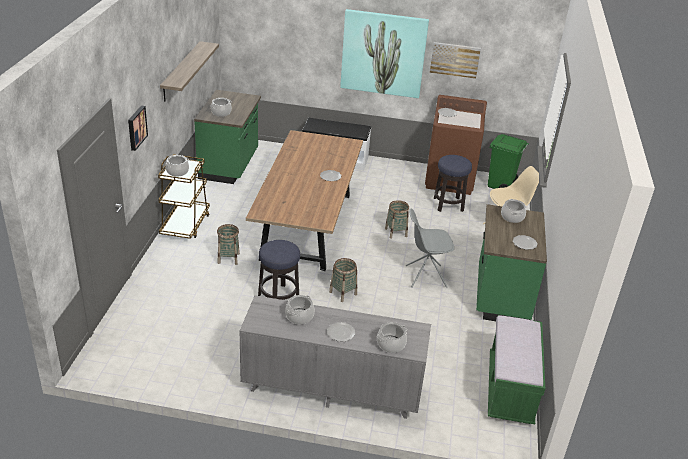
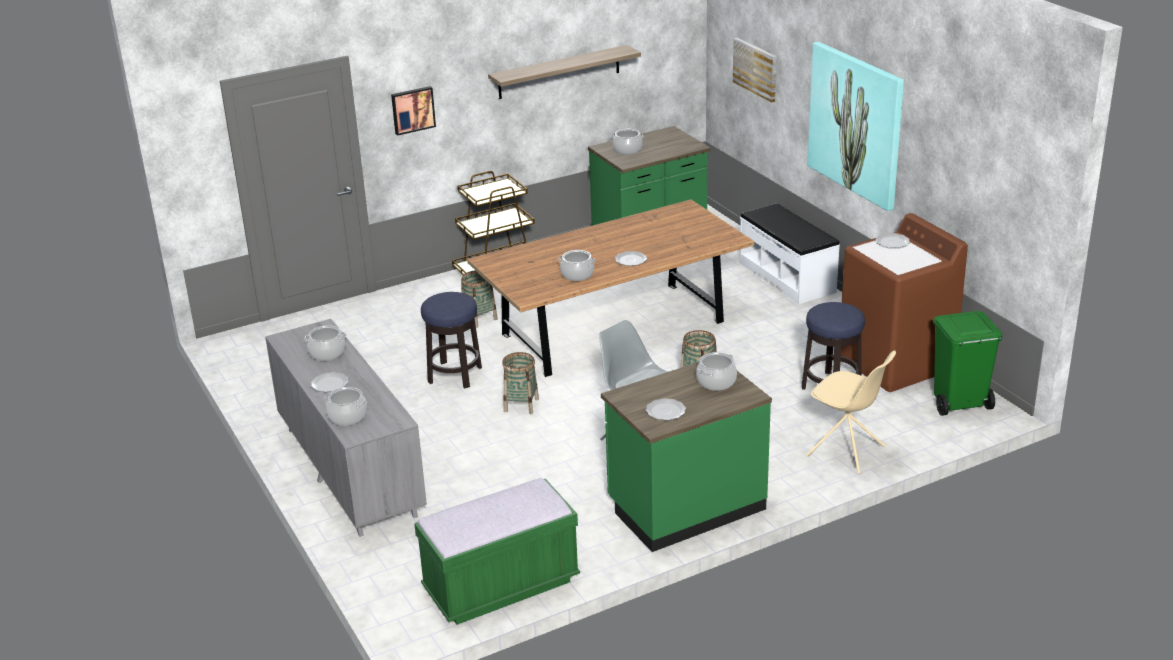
camera: 55 degrees right, 5 degrees down
(177, 171) = (484, 191): cooking pot -> cooking pot (577, 274)
(455, 59) = (935, 158): picture -> picture (756, 69)

